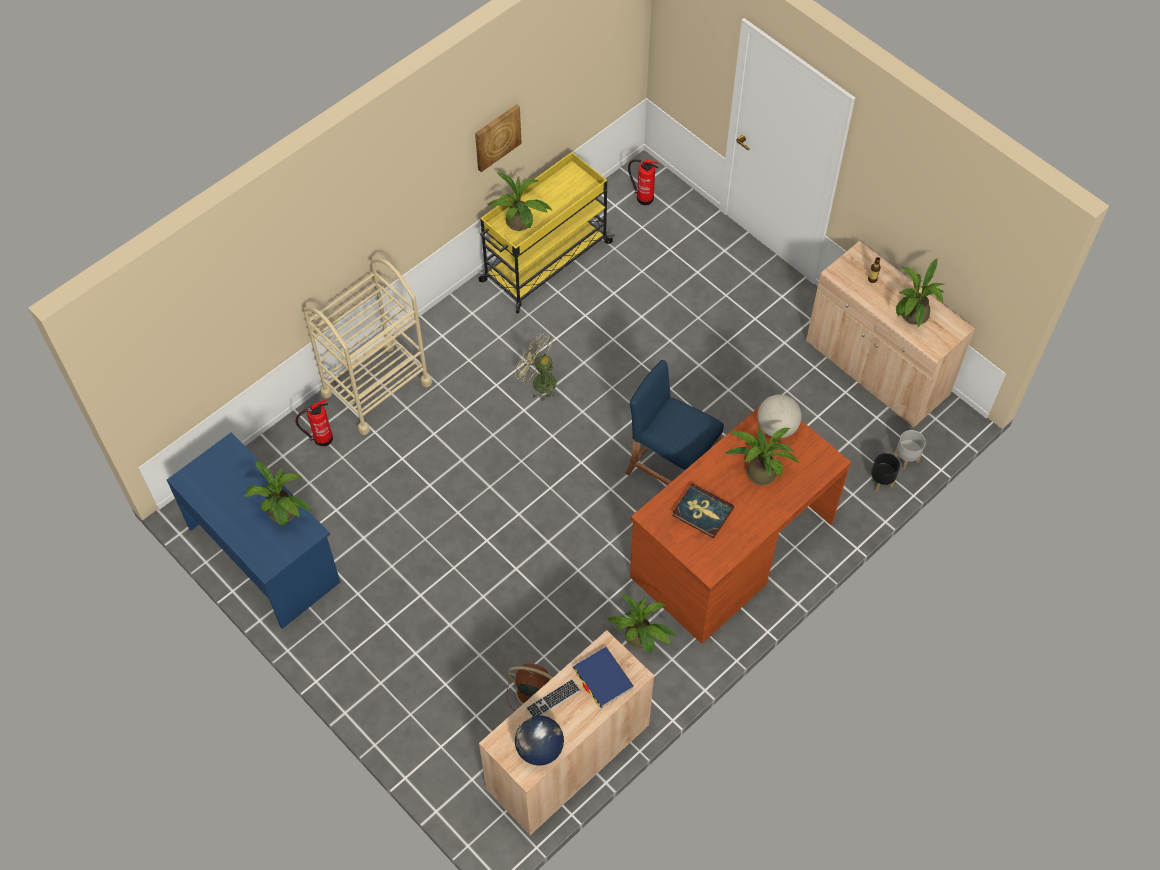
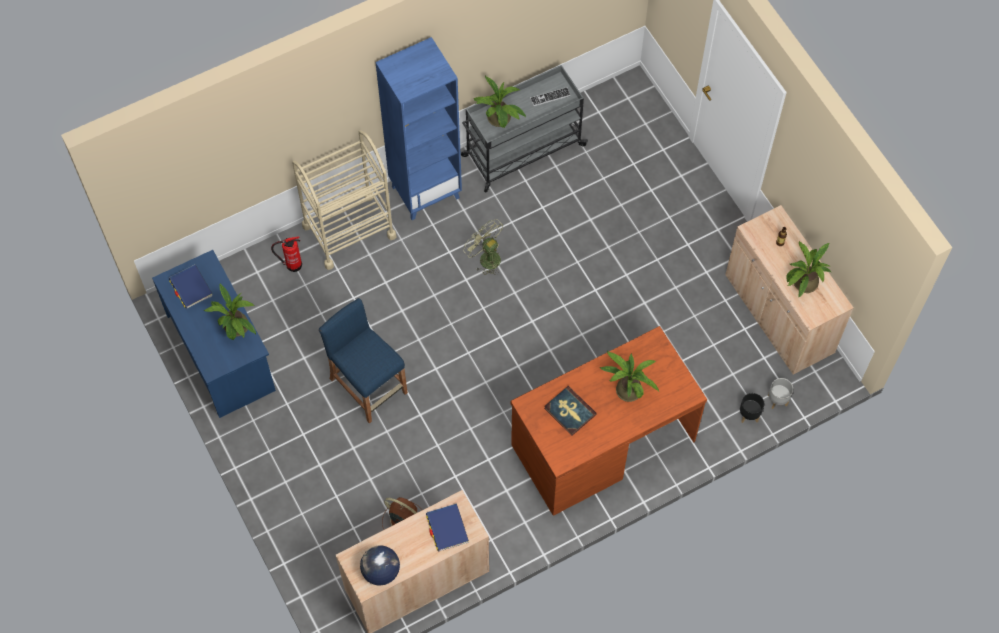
camera: 15 degrees right, 5 degrees up
(216, 480) = (191, 288): none -> blue book
(450, 327) = (425, 191): none -> blue bookcase
(497, 137) = (489, 47): picture -> none
(544, 262) = (522, 151): yellow cart -> grey cart
(553, 700) = (403, 535): keyboard -> keyboard (550, 97)
(641, 640) = (504, 500): potted plant -> none
(643, 197) = (625, 110): fire extinguisher -> none
(670, 471) = (573, 362): blue stool -> blue stool (368, 386)
(777, 427) = (654, 354): globe -> none

